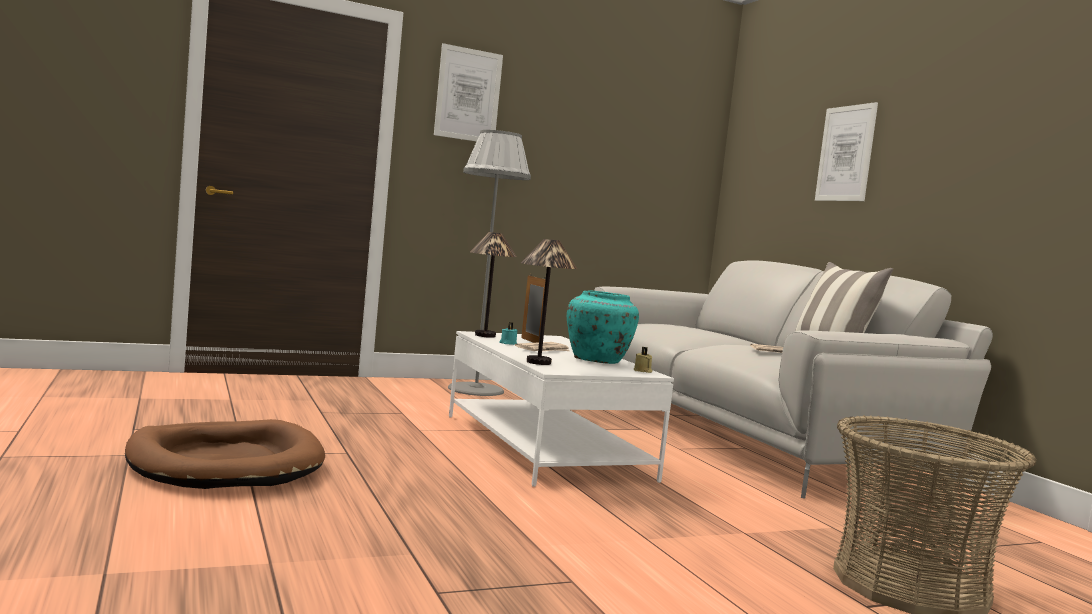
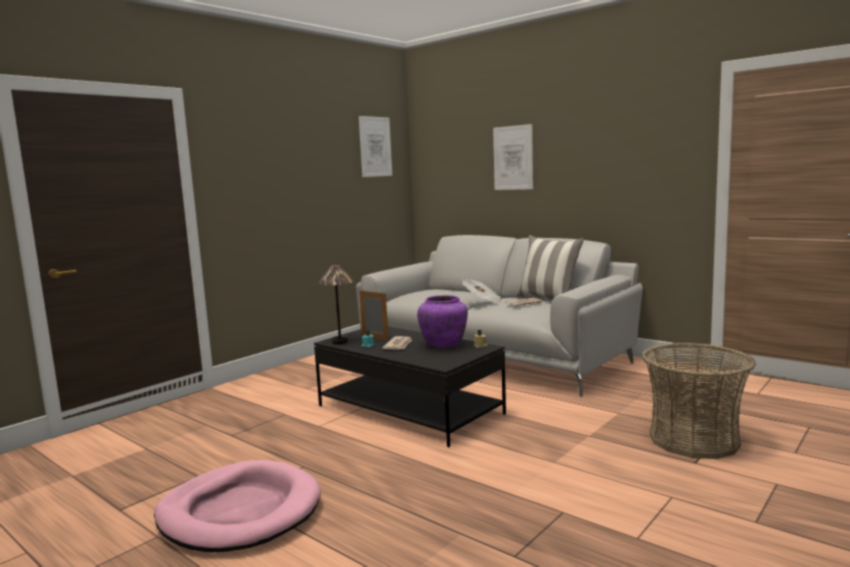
camera: 25 degrees left, 5 degrees up
(226, 463) = (240, 512): brown dog bed -> pink dog bed
(468, 94) = (242, 148): picture -> picture (375, 146)
(476, 389) = (300, 373): grey floor lamp -> none
(539, 362) = (421, 360): table lamp -> none
(544, 446) = (409, 410): white coffee table -> black coffee table
(598, 361) = (444, 345): turquoise vase -> purple vase
(725, 342) = (482, 302): none -> newspaper

